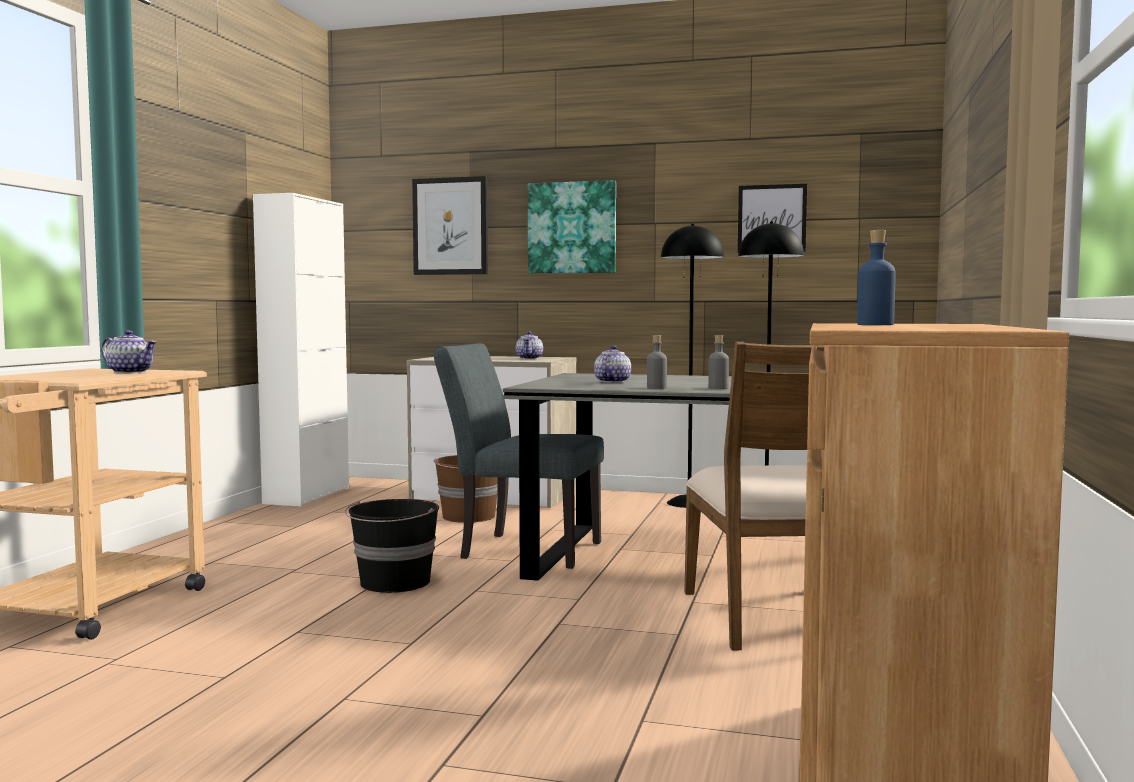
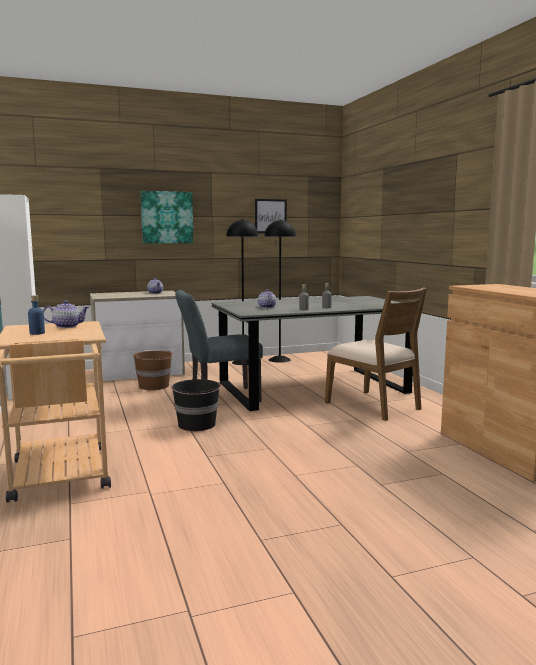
camera: 35 degrees left, 5 degrees up
(450, 226) = (89, 214): picture -> none
(875, 325) = (504, 289): blue bottle -> blue bottle (37, 333)

